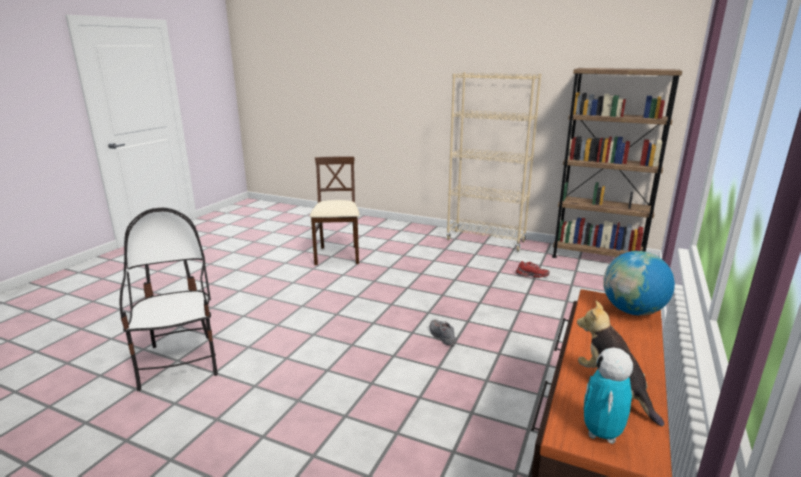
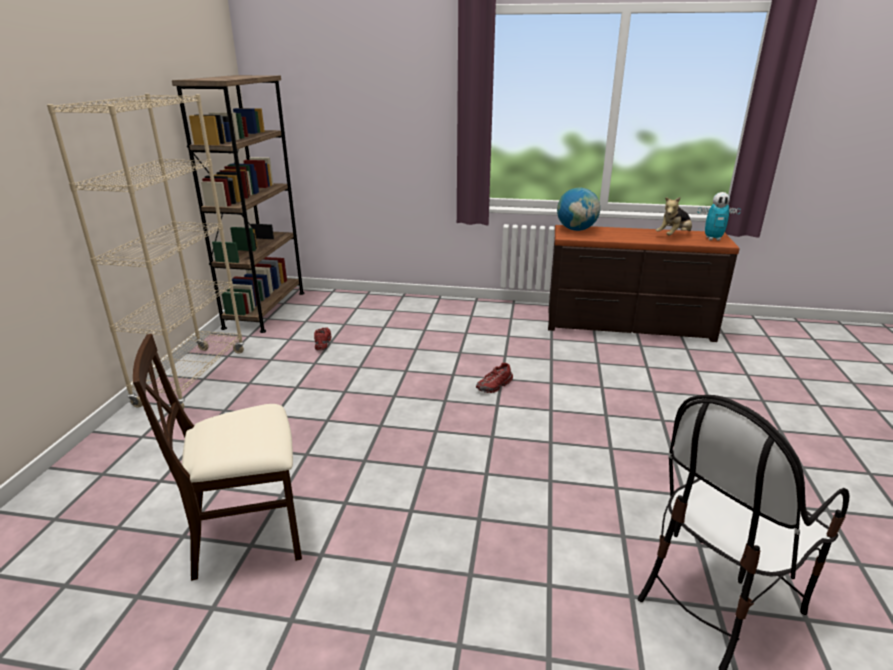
camera: 105 degrees left, 5 degrees up
(442, 336) = (494, 386): grey shoe -> red shoe

